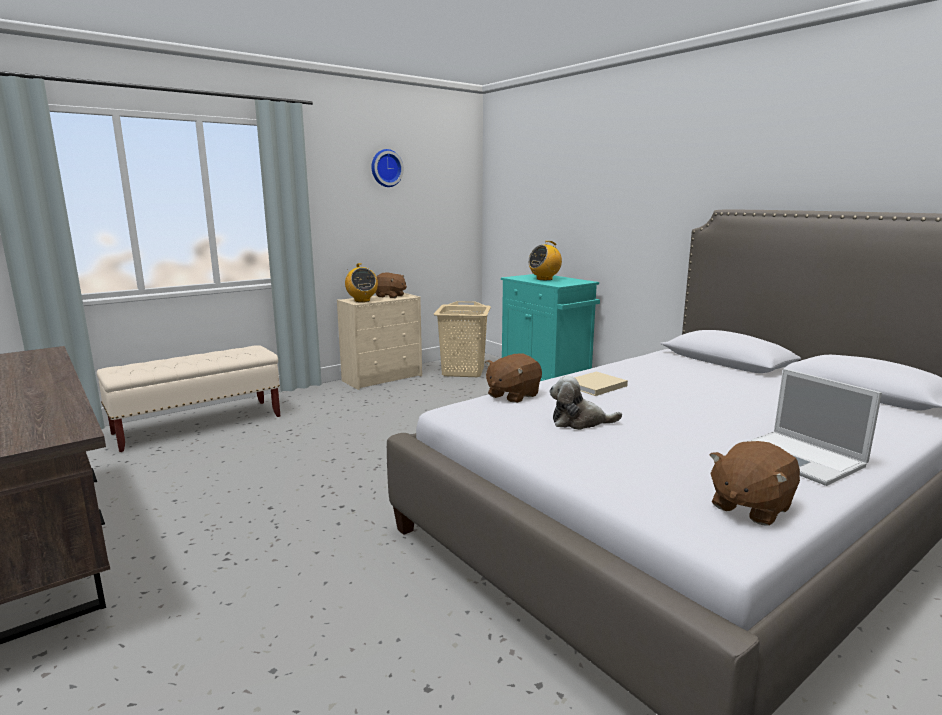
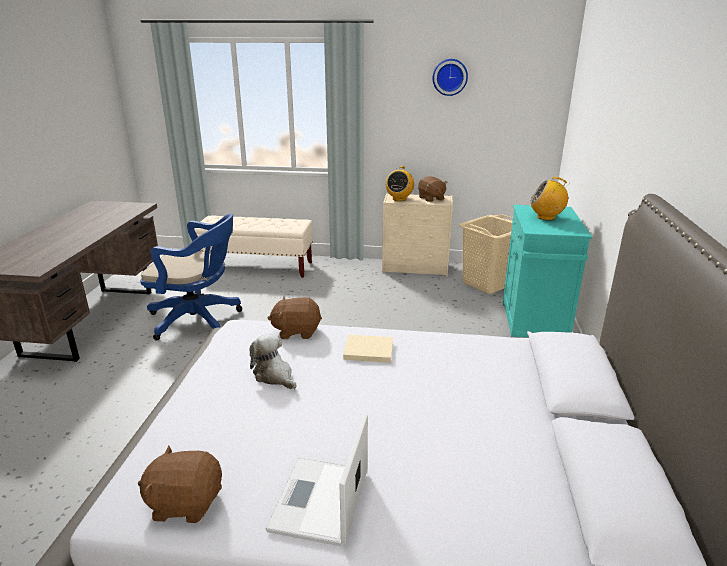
camera: 45 degrees right, 10 degrees up
(222, 491) = (199, 320): none -> blue office chair

